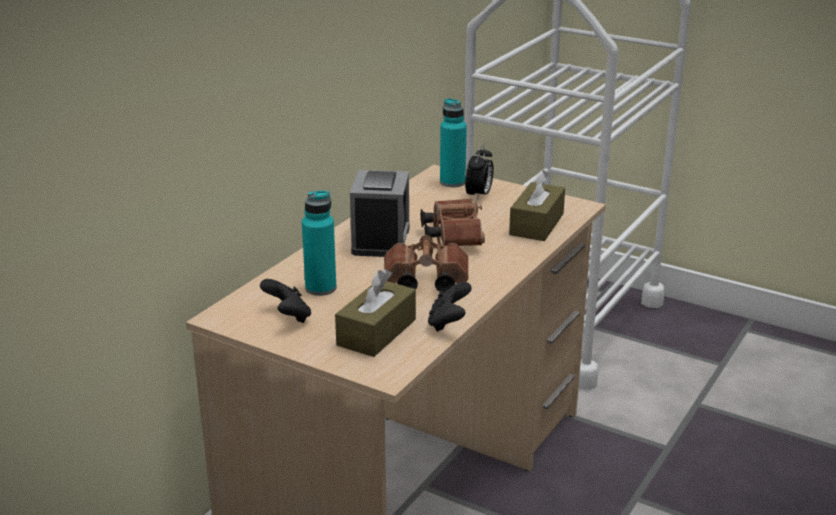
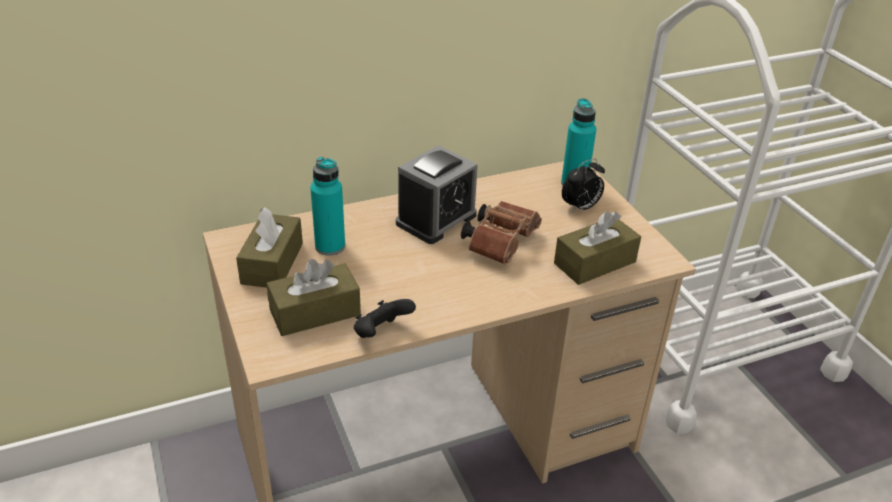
camera: 35 degrees right, 10 degrees up
(288, 317) = (272, 263): black game controller -> brown tissue box
(423, 283) = (414, 280): brown binoculars -> none

